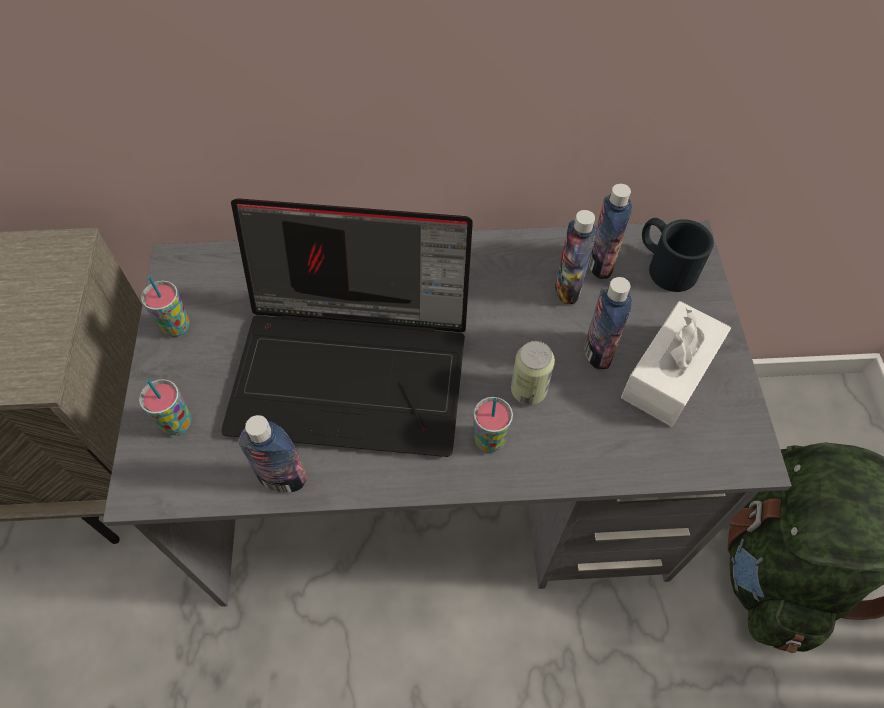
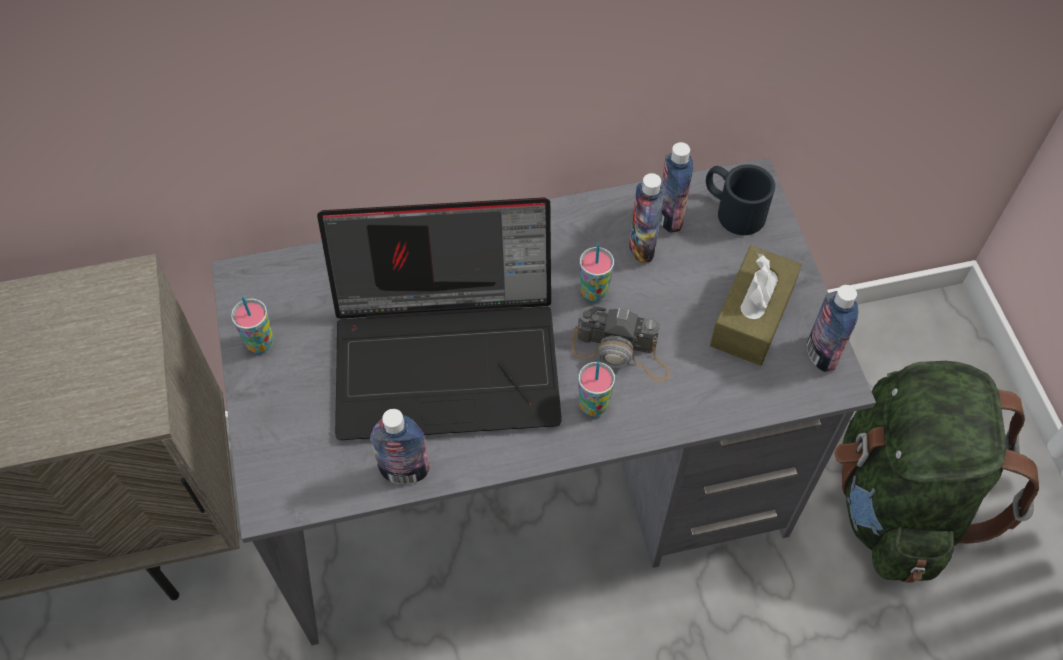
camera: 10 degrees left, 0 degrees up
(177, 424) = (288, 437): cup -> cup (594, 292)
(528, 390) = (621, 352): can -> camera
(597, 352) = (681, 305): bottle -> bottle (821, 354)
(669, 374) = (752, 316): white tissue box -> brown tissue box

